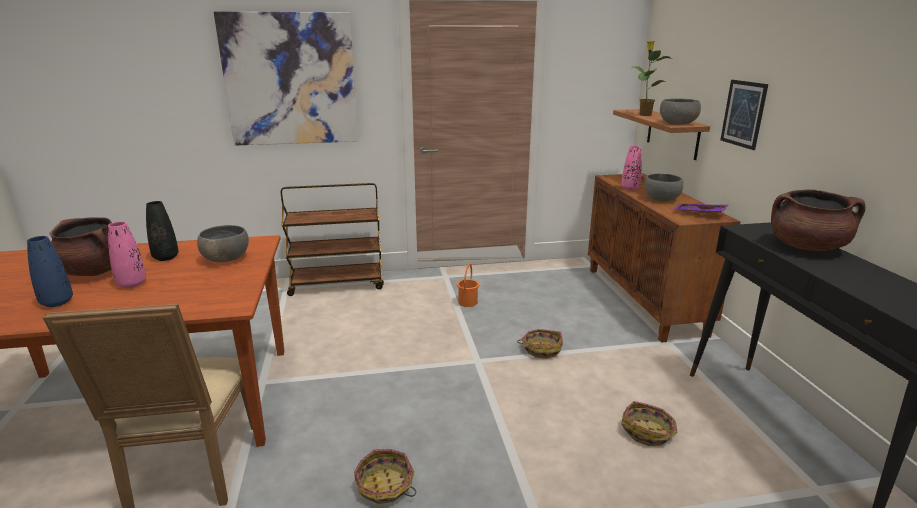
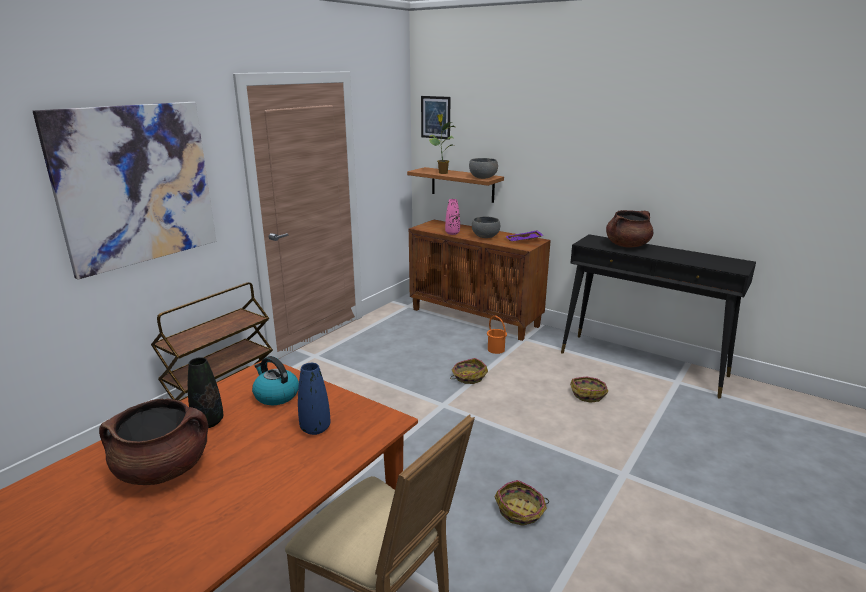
camera: 45 degrees left, 0 degrees up
(57, 302) = (212, 510): blue vase -> blue vase (315, 428)
(132, 284) = (245, 456): pink vase -> none
(225, 258) = (276, 395): grey bowl -> kettle
(467, 302) = (367, 368): orange bucket -> orange bucket (496, 349)
(743, 114) = (536, 166): picture -> picture (435, 117)

